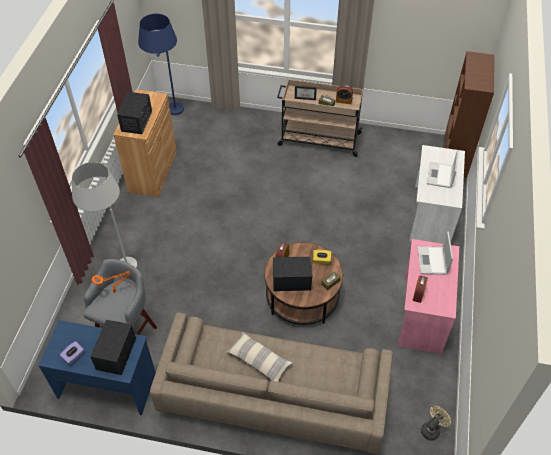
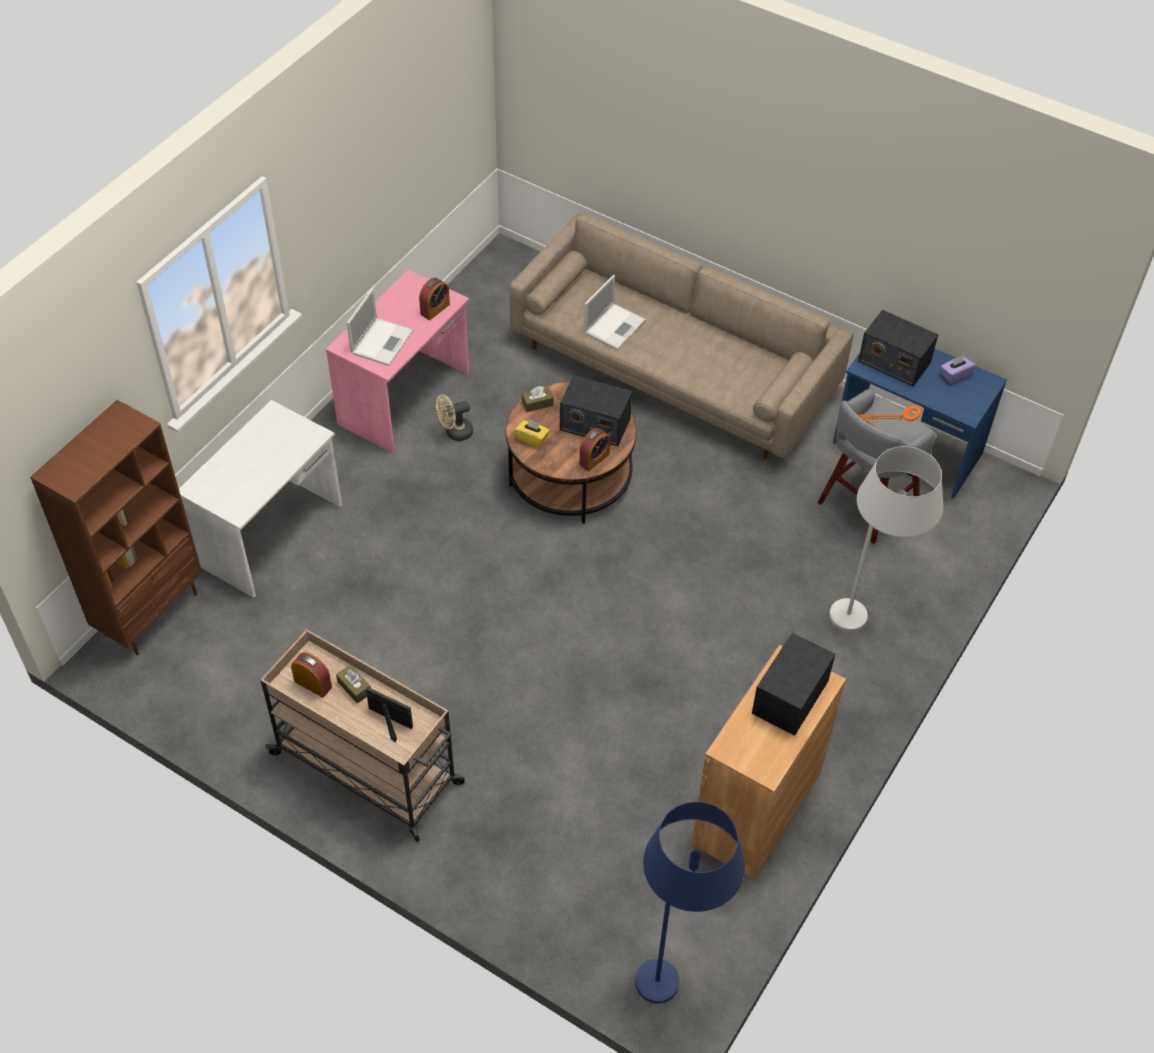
camera: 160 degrees left, 0 degrees up
(116, 353) = (893, 362): radio -> radio turned 90 degrees clockwise
(258, 361) = (689, 352): pillow -> none
(432, 429) = (488, 279): beige fan -> beige fan (455, 433)
(440, 176) = (258, 460): laptop -> laptop (615, 326)

